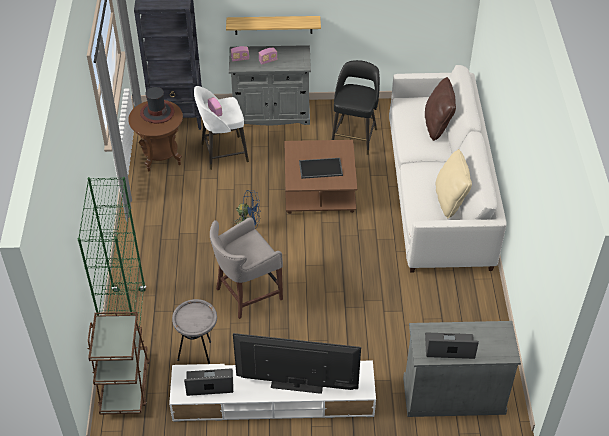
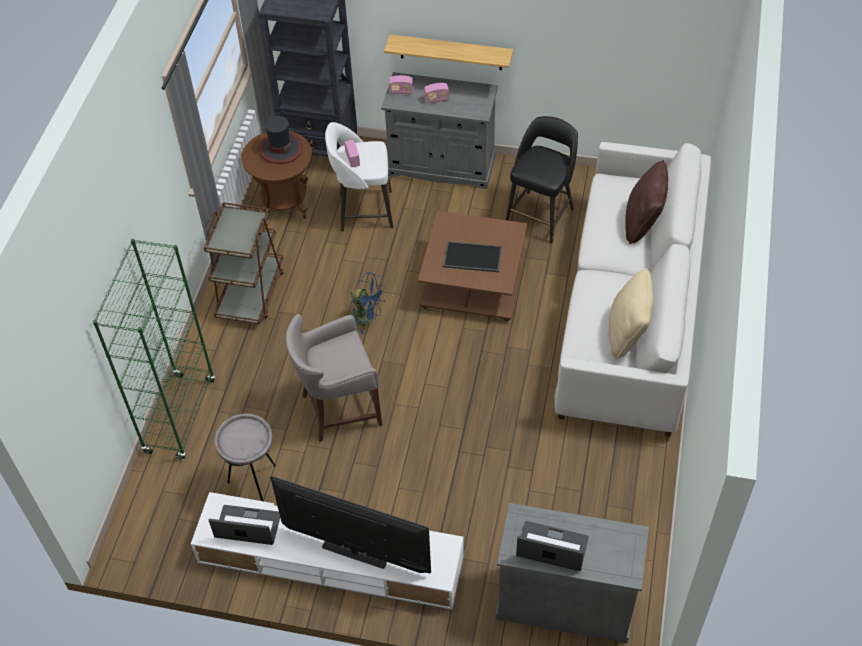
camera: 15 degrees right, 5 degrees up
(125, 385) = (155, 503): brown cart -> brown cart (251, 293)

